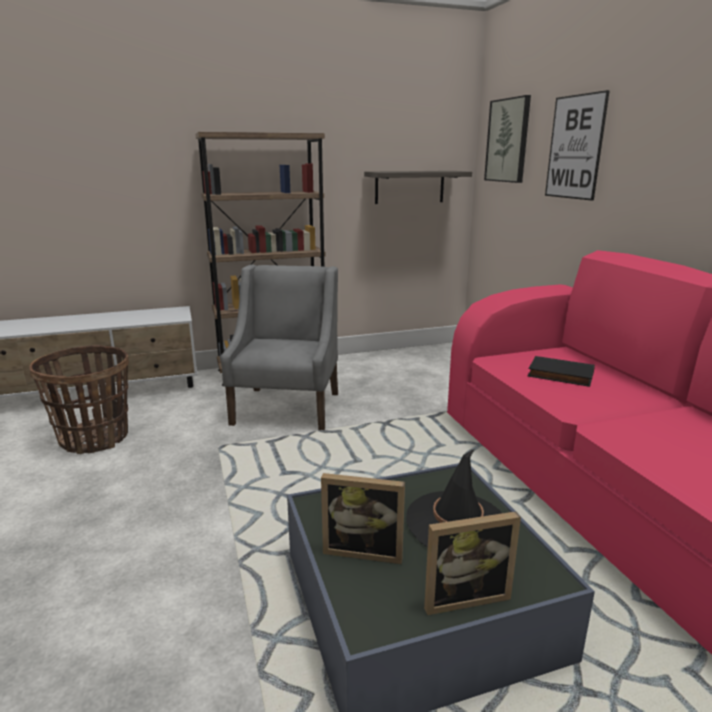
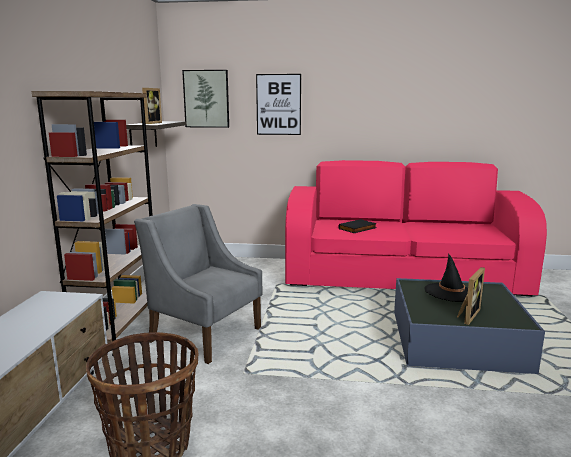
camera: 65 degrees left, 5 degrees down
(463, 595) = (503, 303): picture frame -> picture frame (150, 123)

